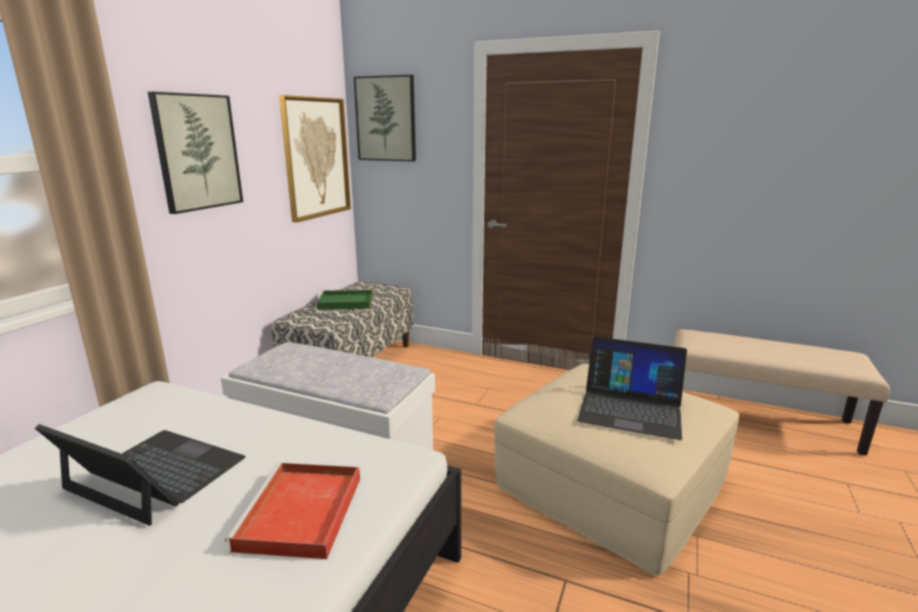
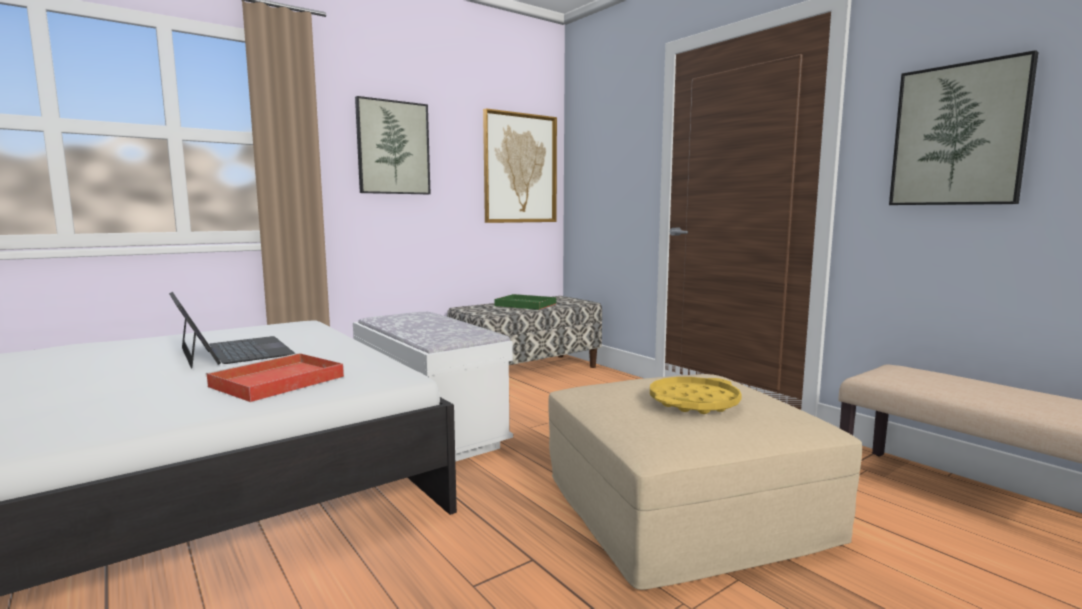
camera: 30 degrees right, 10 degrees down
(386, 119) = (592, 132): picture -> picture (958, 135)
(630, 408) = (694, 402): laptop -> yellow tray

